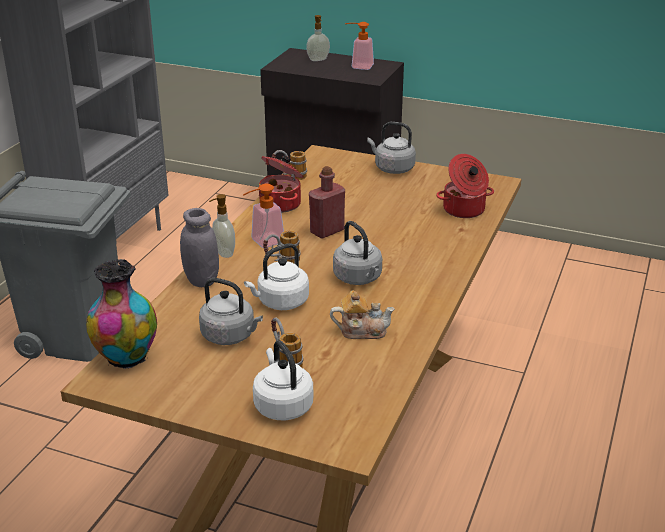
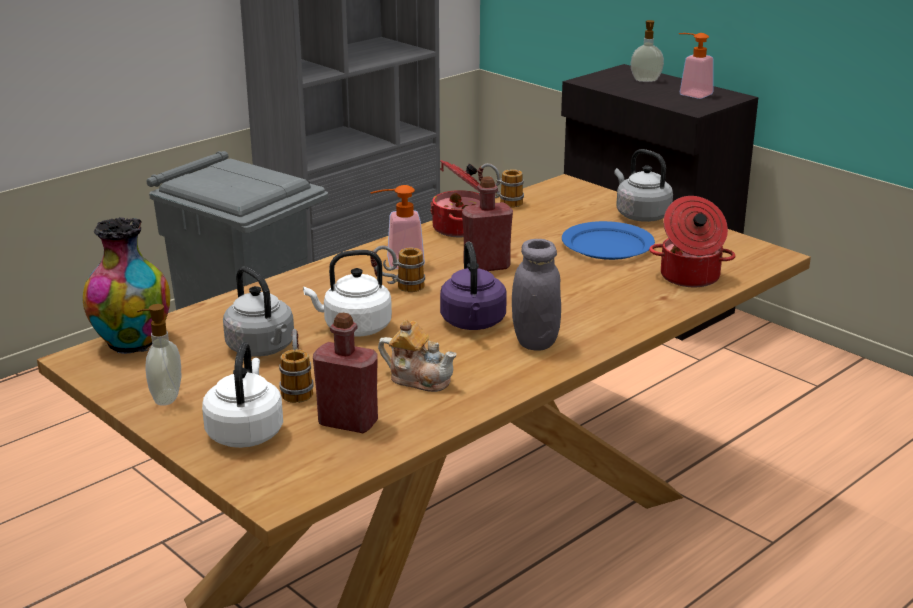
camera: 25 degrees right, 5 degrees down
(201, 280) = (289, 287): grey jar -> grey jar (535, 342)
(223, 253) = (342, 265): soap dispenser -> soap dispenser (165, 397)
(345, 377) = (348, 422): none -> red bottle
(359, 278) = (473, 323): grey kettle -> purple kettle
(391, 196) = (607, 245): none -> blue plate

